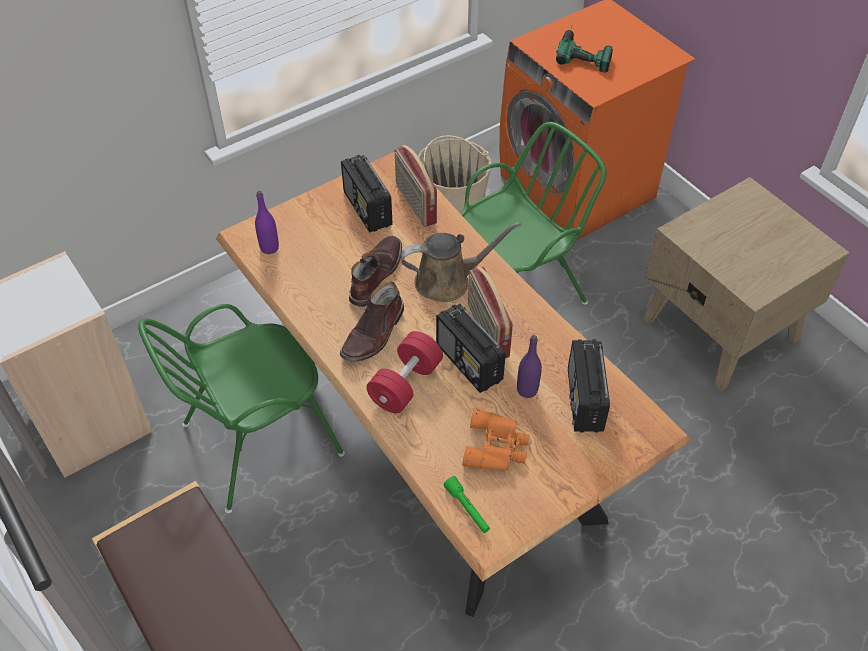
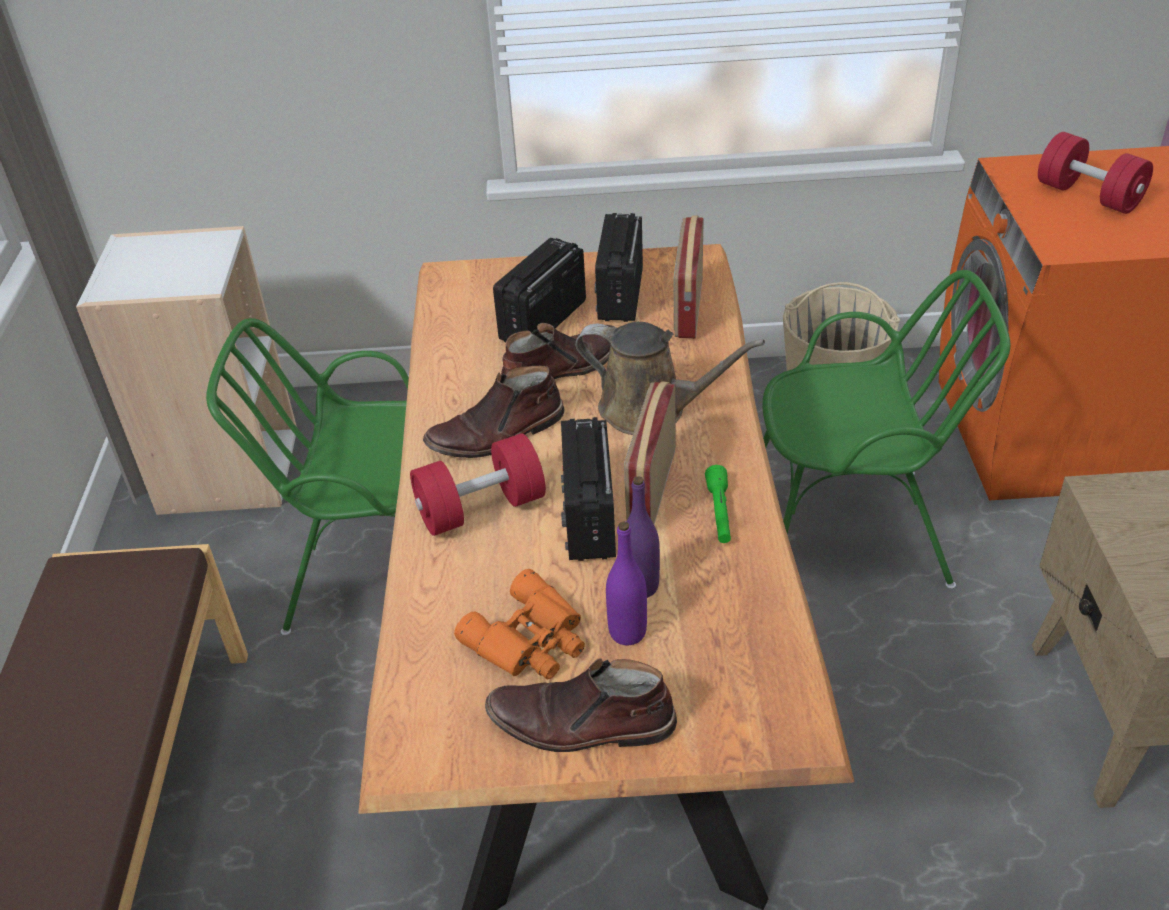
camera: 35 degrees right, 10 degrees down
(269, 248) = (462, 297): purple bottle -> purple bottle (627, 632)
(467, 509) = (416, 701): green flashlight -> green flashlight (719, 513)
(558, 478) = (581, 724): none -> brown boot
(584, 401) = (714, 639): radio -> radio (542, 321)
(585, 50) = (1088, 196): power drill -> red dumbbell

